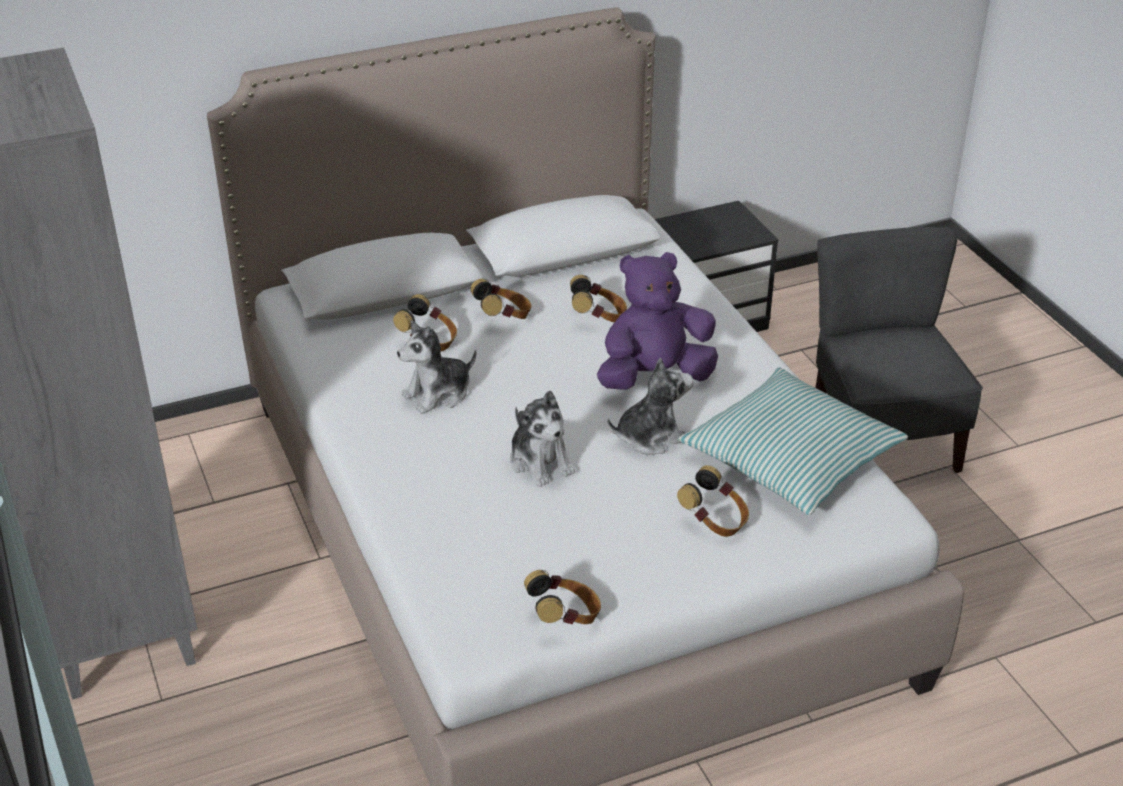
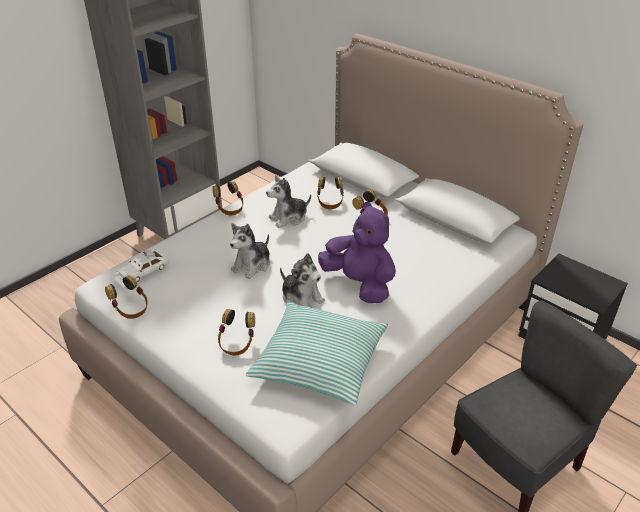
camera: 65 degrees right, 0 degrees up
(438, 394) = (289, 218): plush toy -> plush toy turned 60 degrees counterclockwise
(475, 585) = (142, 272): none -> white toy car
(598, 318) = (400, 248): headphones -> headphones (230, 209)

